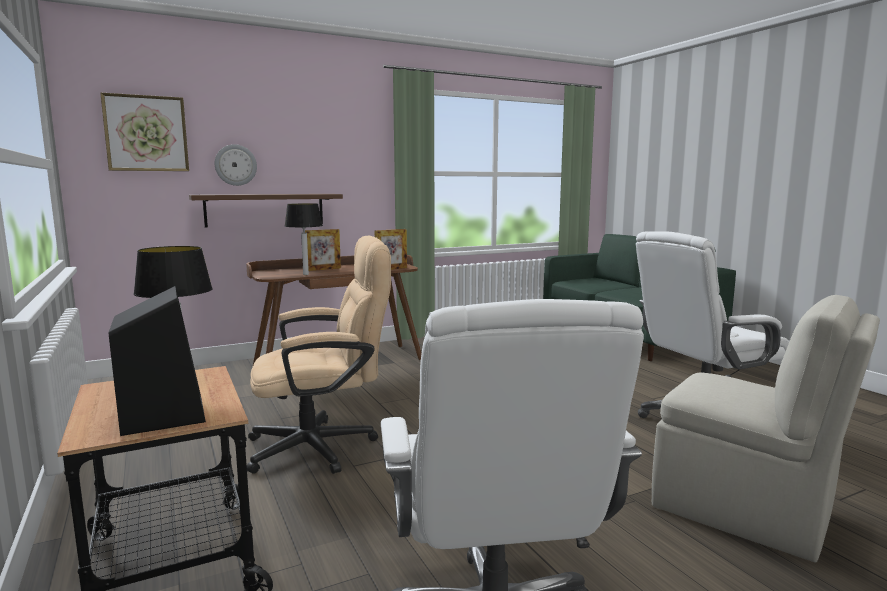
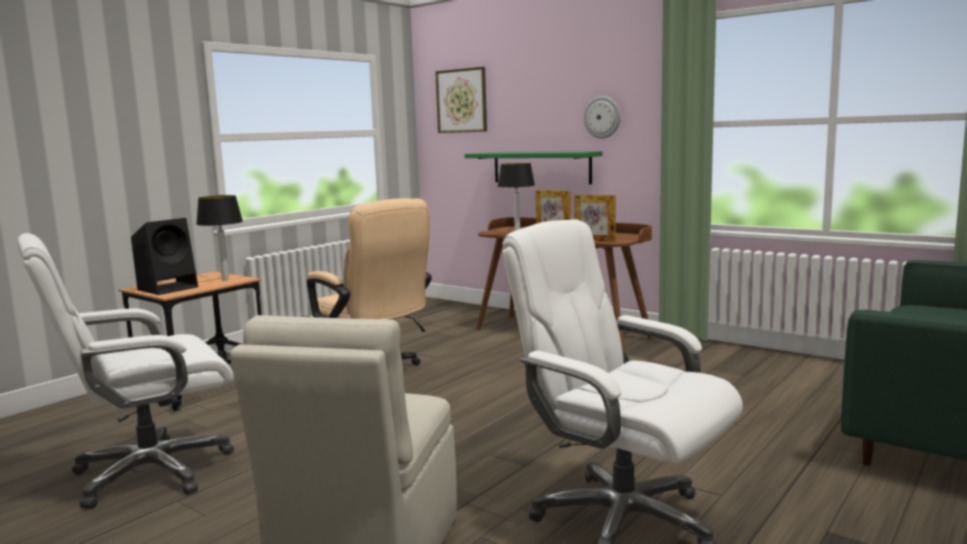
camera: 65 degrees right, 0 degrees up
(235, 165) = (519, 124): wall clock -> wall clock (602, 117)
(265, 209) = (541, 167): brown shelf -> green shelf

